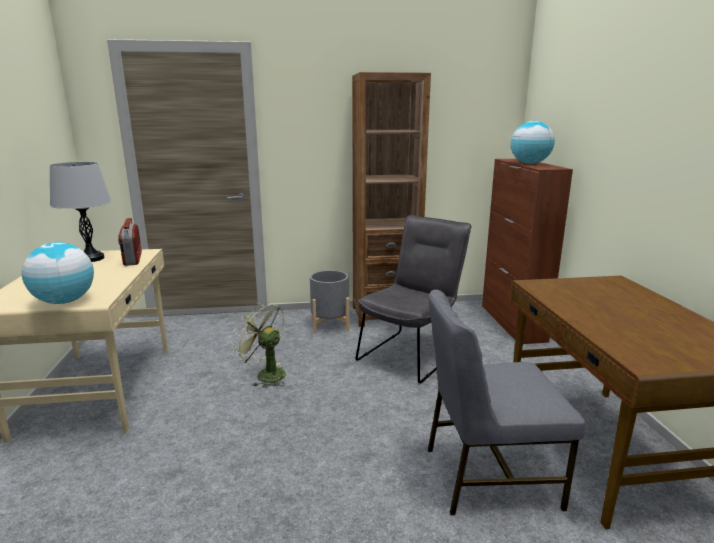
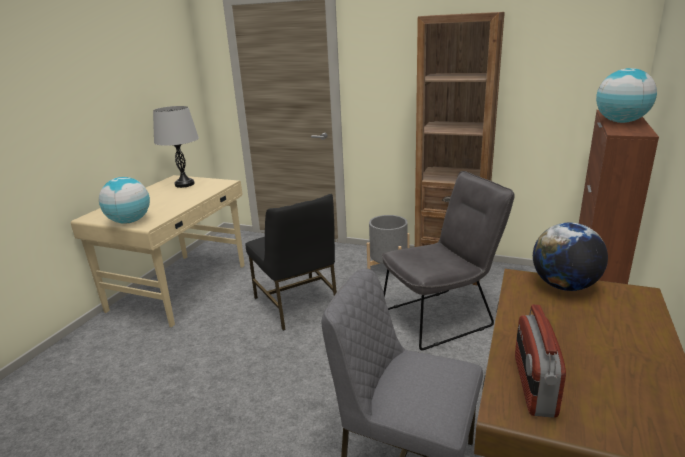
camera: 30 degrees right, 5 degrees up
(132, 259) = (209, 188): radio -> radio (533, 385)
(265, 374) = (297, 304): green fan -> black chair
(567, 284) = (564, 286): none -> globe

